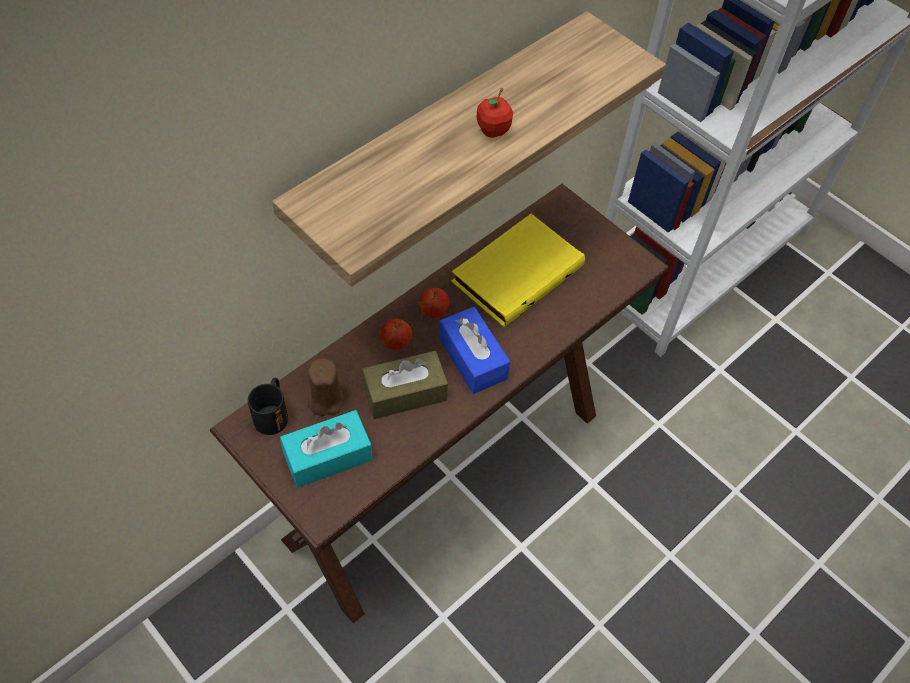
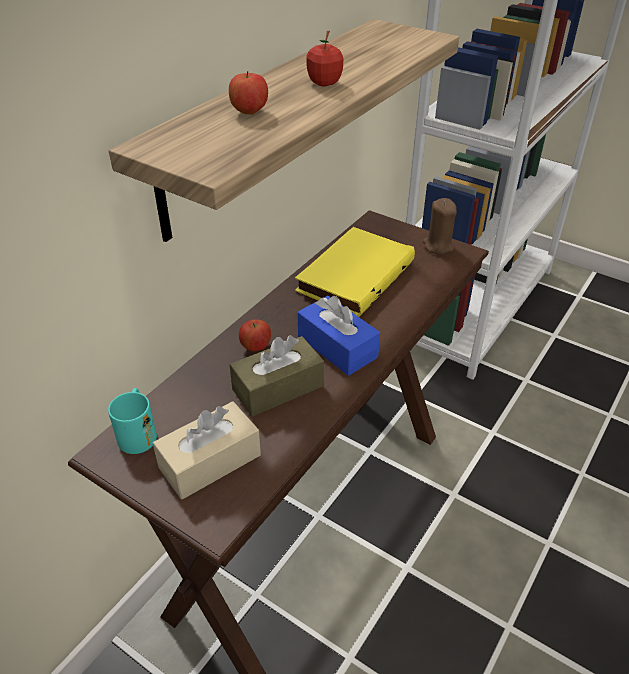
camera: 10 degrees left, 15 degrees down
(272, 413) = (138, 432): black mug -> turquoise mug
(325, 400) = (194, 409): brown candle -> brown candle (438, 246)
(328, 456) = (210, 461): turquoise tissue box -> beige tissue box
(433, 311) = (285, 316): apple -> apple (249, 112)

